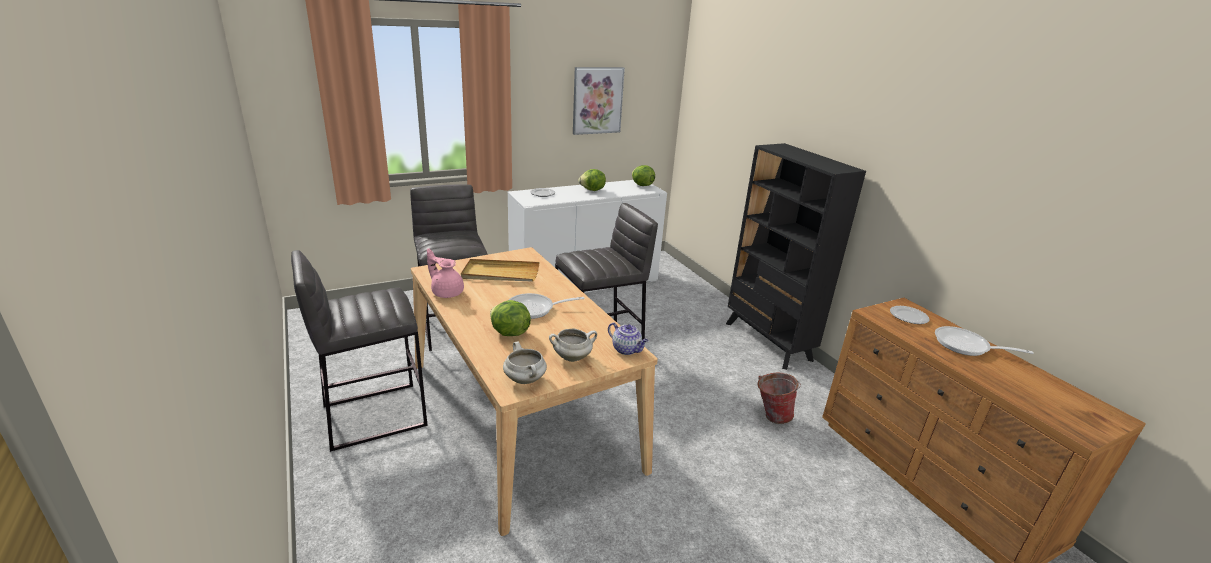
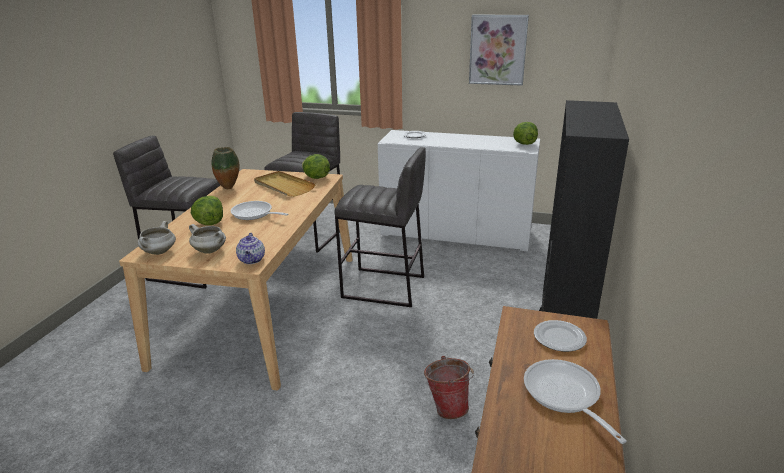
camera: 45 degrees right, 0 degrees up
(447, 292) = (229, 188): pink teapot -> vase
(592, 190) = (464, 140): lettuce -> lettuce (316, 178)

